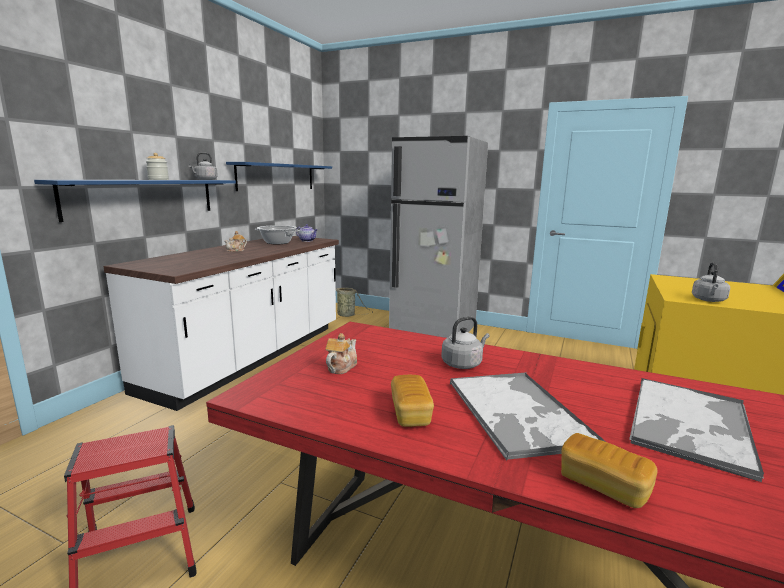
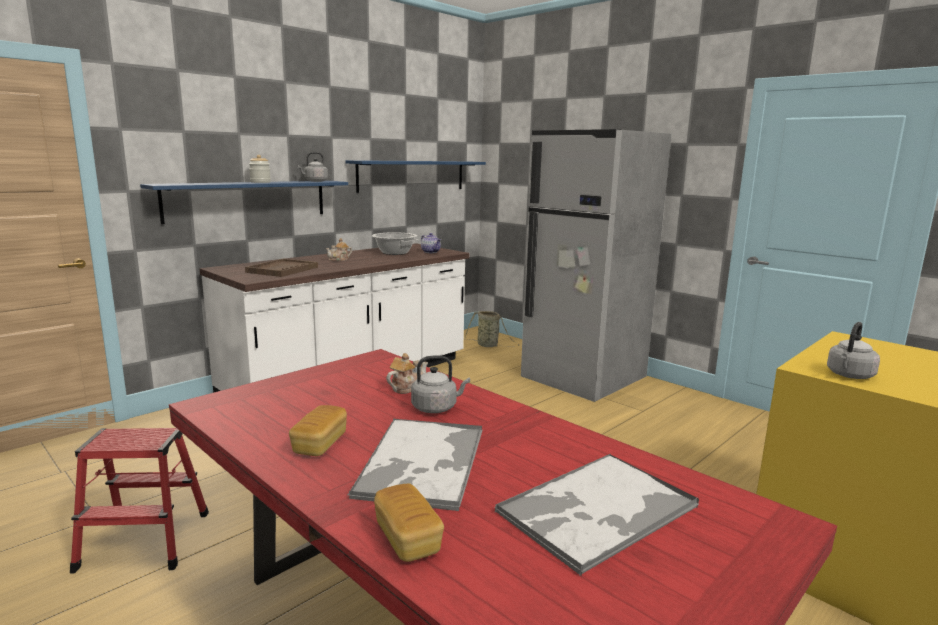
camera: 20 degrees right, 0 degrees up
(194, 261) = (282, 270): none -> brown tray
(341, 367) = (312, 392): teapot -> teapot (407, 388)

